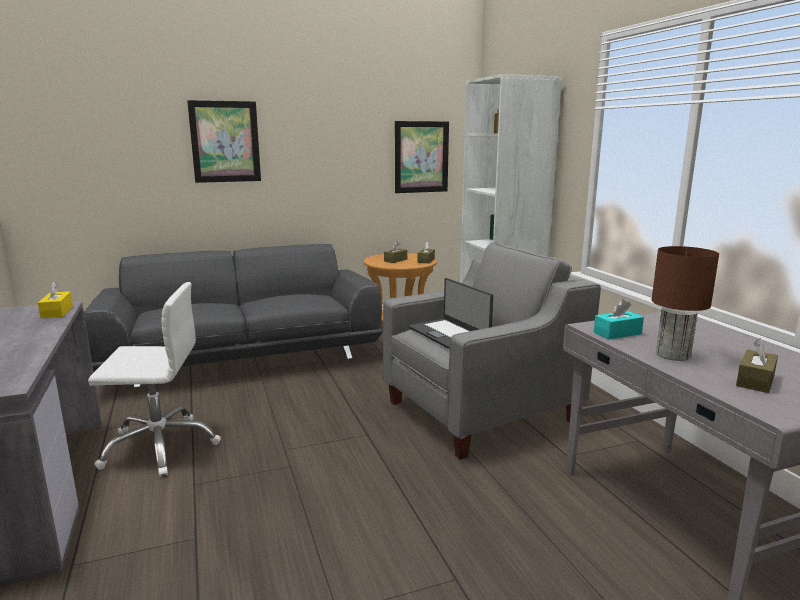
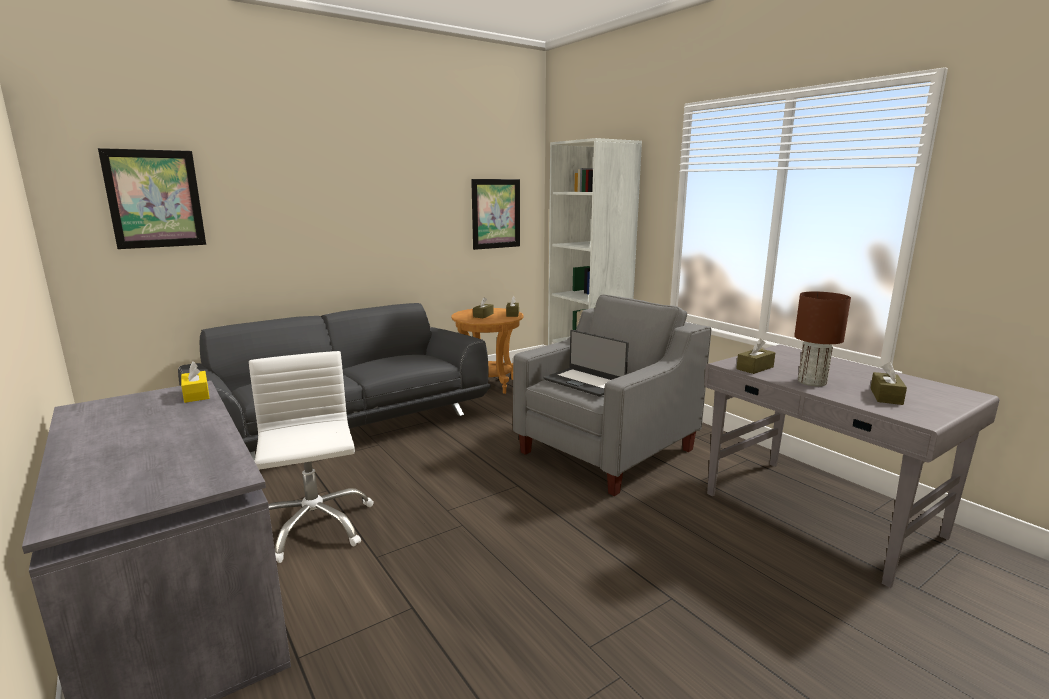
camera: 15 degrees left, 0 degrees up
(160, 446) = (314, 525): white office chair -> white office chair turned 90 degrees counterclockwise
(225, 142) = (307, 201): picture -> picture (155, 199)
(617, 333) = (755, 368): turquoise tissue box -> brown tissue box

